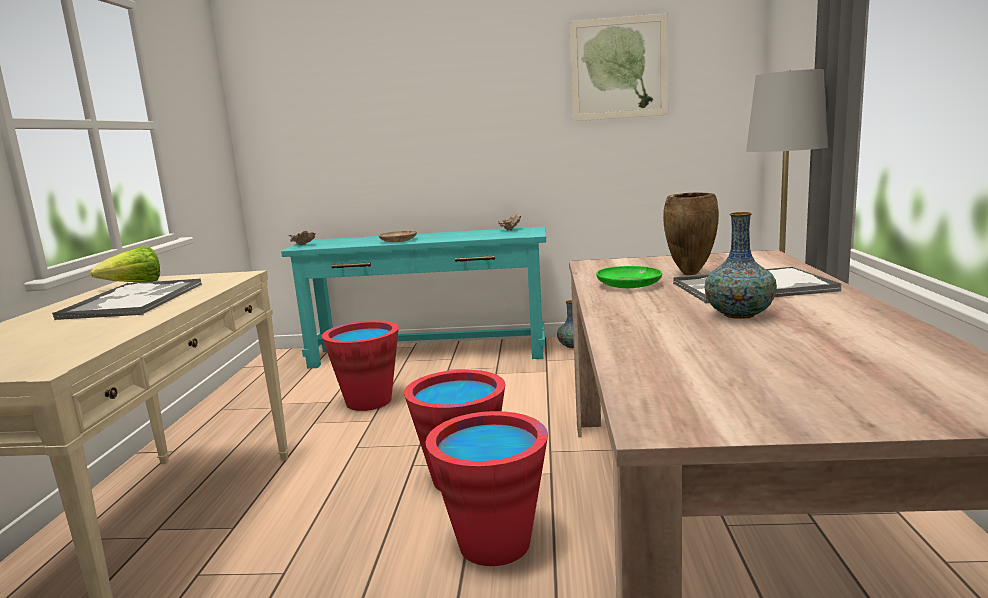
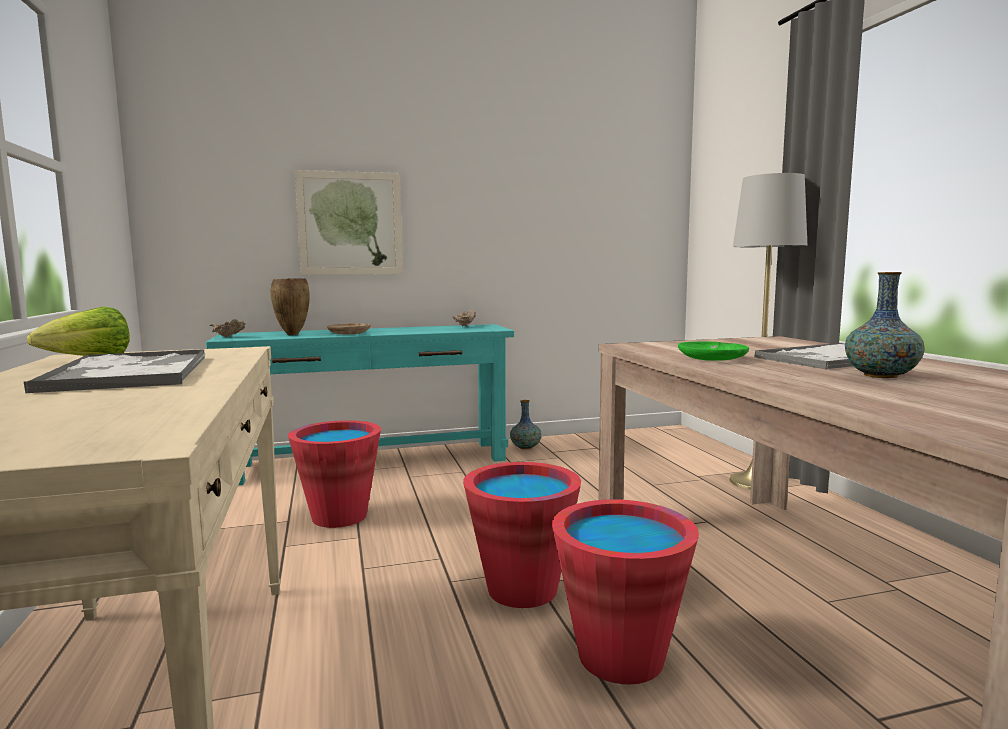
camera: 20 degrees left, 5 degrees down
(619, 68) = (568, 173): picture -> picture (350, 223)
(689, 274) = (749, 351): brown vase -> brown vase (292, 335)

